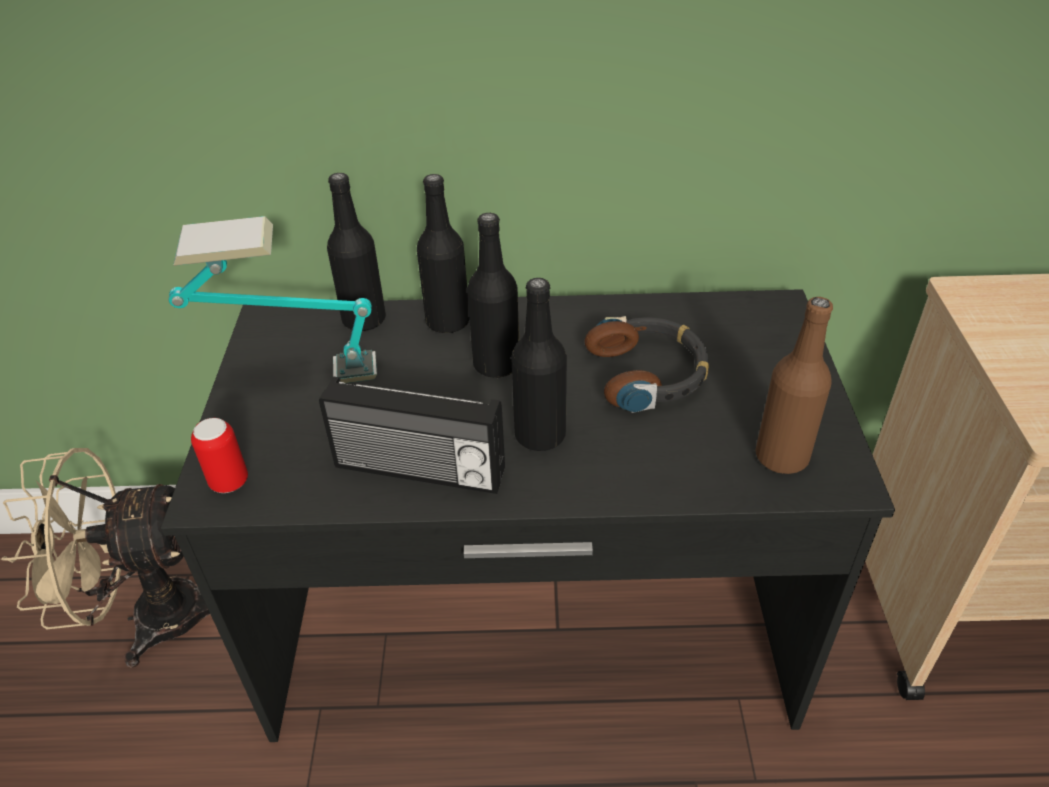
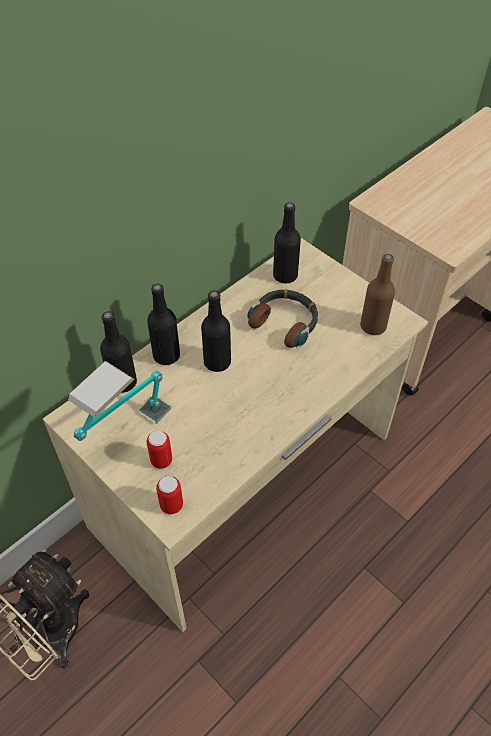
camera: 45 degrees left, 10 degrees up
(288, 426) = (161, 460): none -> can
(418, 471) = (247, 436): radio -> none
(531, 628) = (245, 482): black desk -> beige desk
(540, 435) = (276, 382): black bottle -> black bottle (285, 276)

